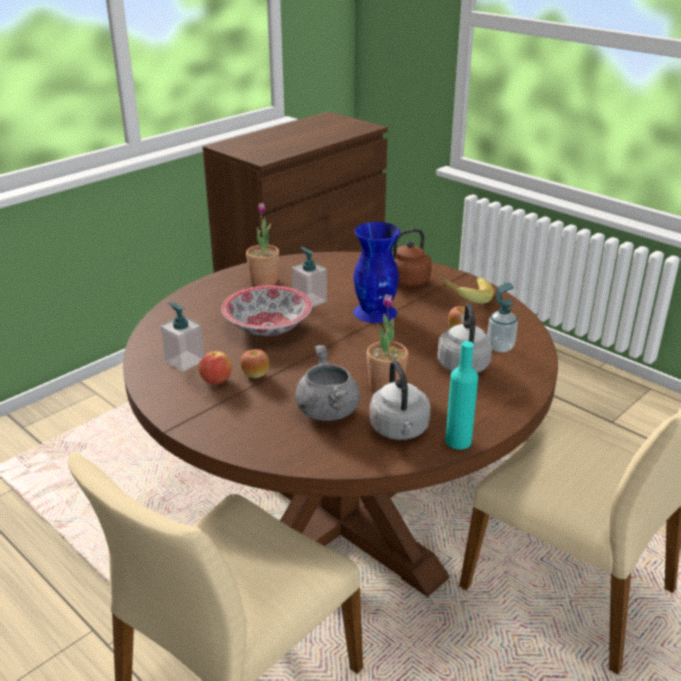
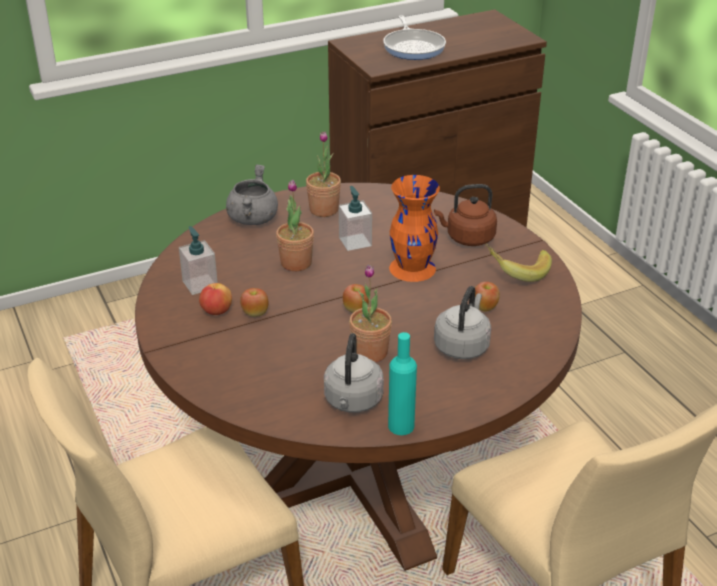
camera: 20 degrees right, 5 degrees up
(267, 327) = (296, 263): bowl -> potted plant
(282, 142) = (413, 47): none -> frying pan
(327, 411) = (298, 366): grey cooking pot -> grey cooking pot (252, 218)
(348, 354) = (356, 309): none -> apple
(375, 312) = (413, 268): blue vase -> orange vase
(500, 347) = (514, 335): soap dispenser -> none

